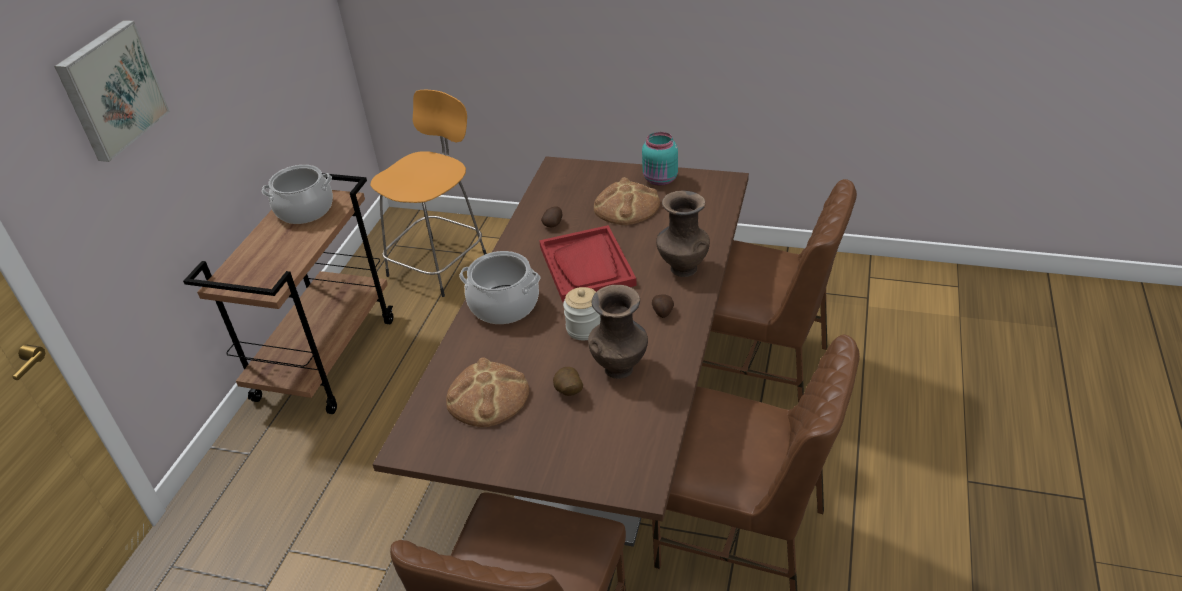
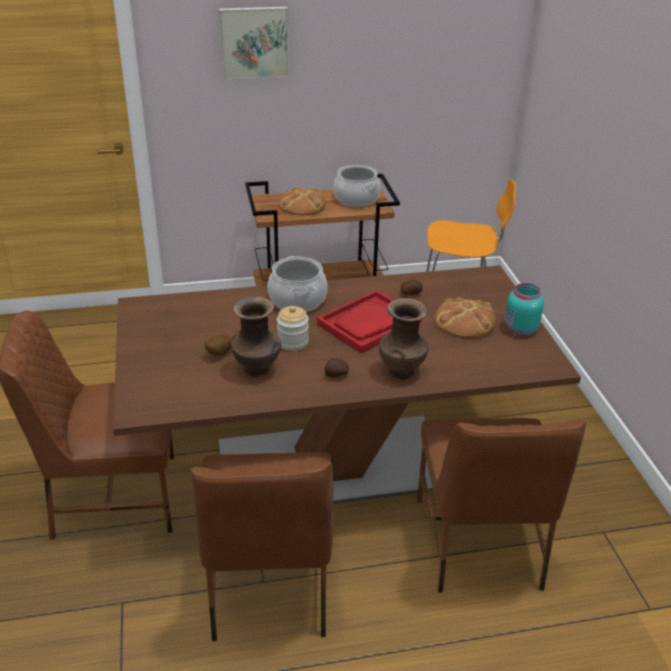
camera: 60 degrees right, 5 degrees down
(487, 396) = (197, 321): bread -> bread (302, 205)

